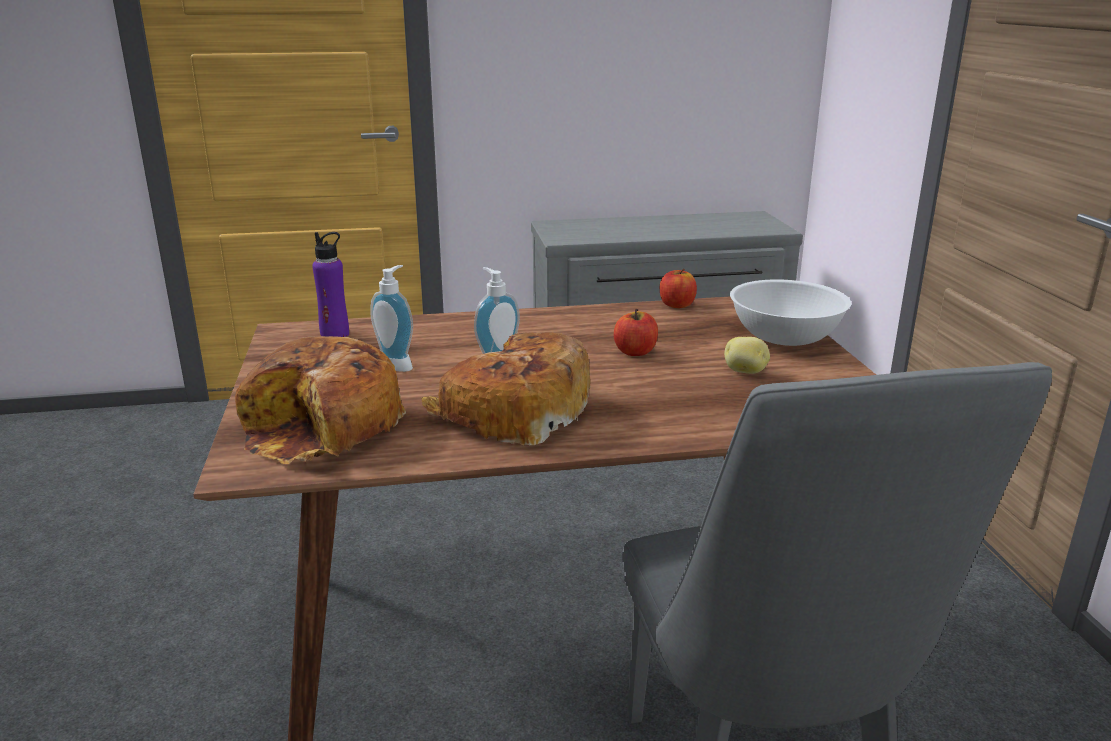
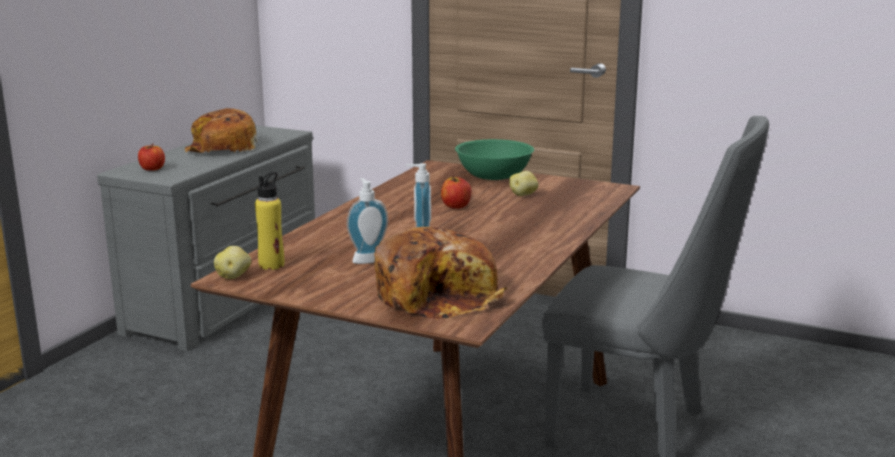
camera: 55 degrees left, 5 degrees down
(289, 331) = (233, 276): none -> potato
(335, 334) = (271, 265): purple bottle -> yellow bottle
(512, 412) = (492, 249): bread -> bread (220, 148)
(677, 305) = (402, 180): apple -> apple (152, 169)
(785, 338) = (494, 176): white bowl -> green bowl

